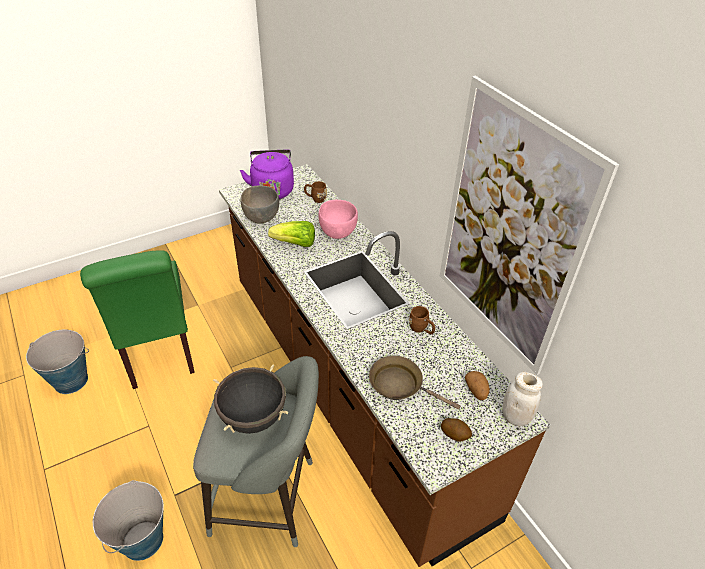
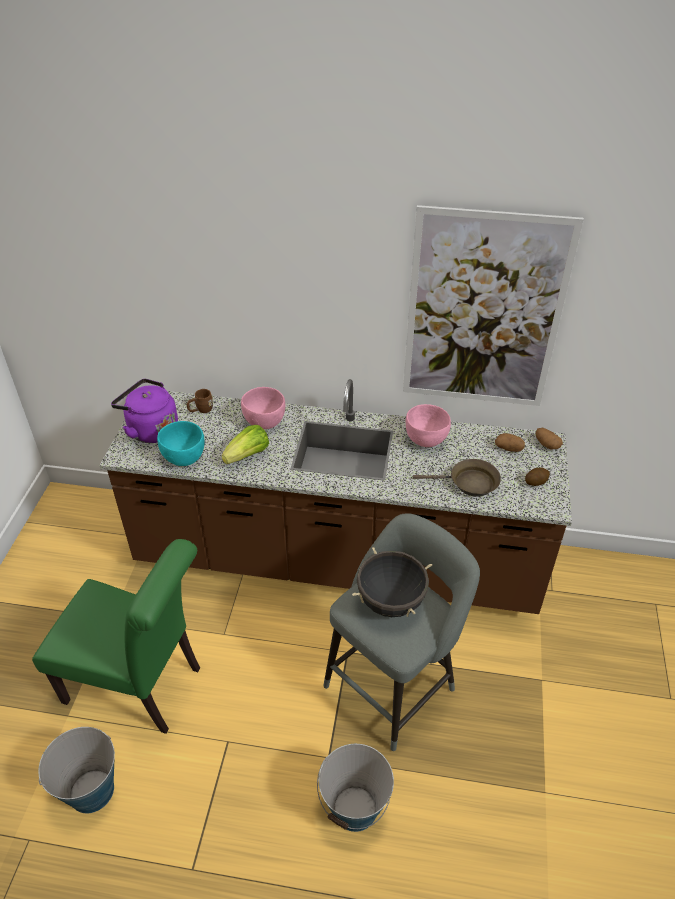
camera: 50 degrees left, 0 degrees up
(261, 217) = (184, 458): grey bowl -> turquoise bowl
(400, 385) = (469, 483): brown frying pan -> brown frying pan turned 150 degrees counterclockwise
(421, 329) = (426, 440): brown mug -> pink bowl
(515, 417) = (546, 444): white jar -> potato

